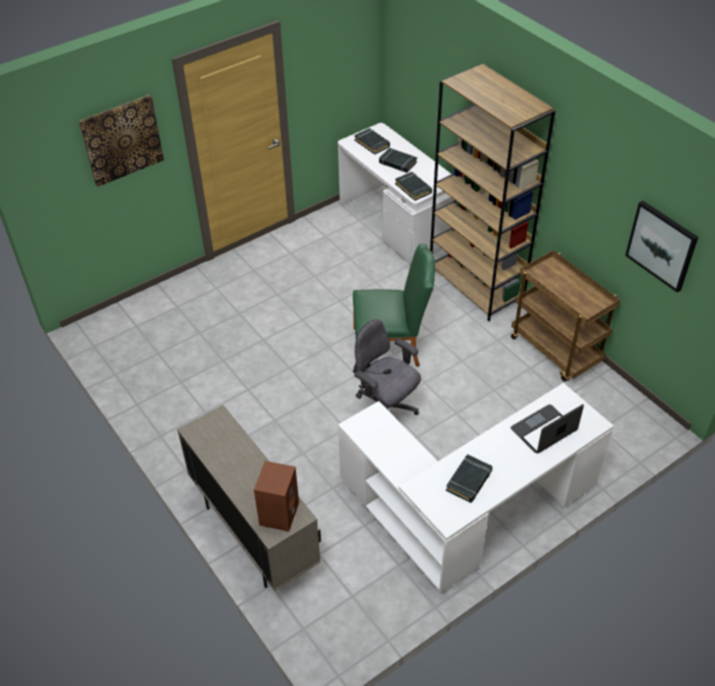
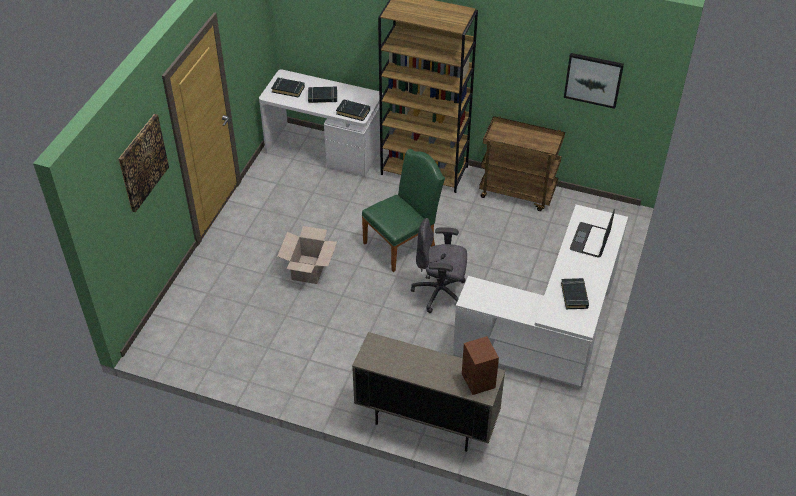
camera: 35 degrees left, 0 degrees up
(281, 328) = (308, 269): none -> cardboard box

